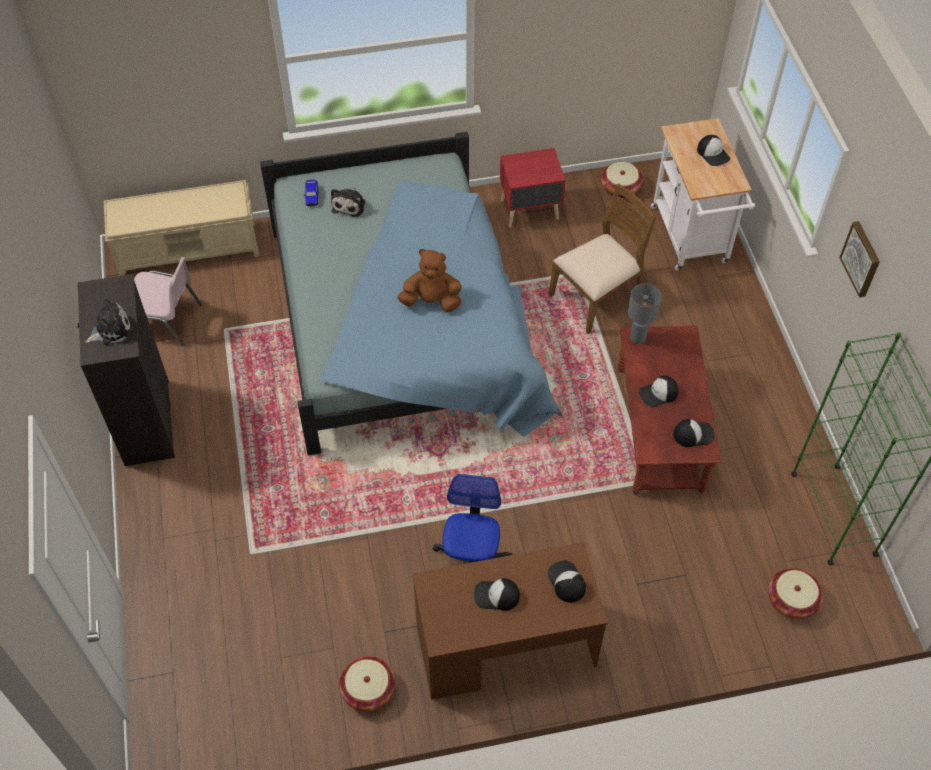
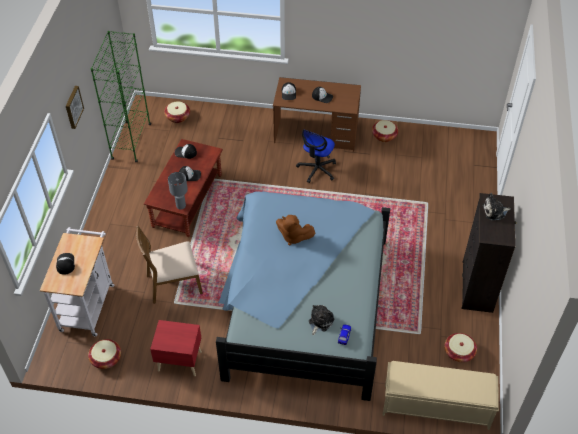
camera: 160 degrees left, 5 degrees down
(165, 320) = (459, 352): pink chair -> basket

